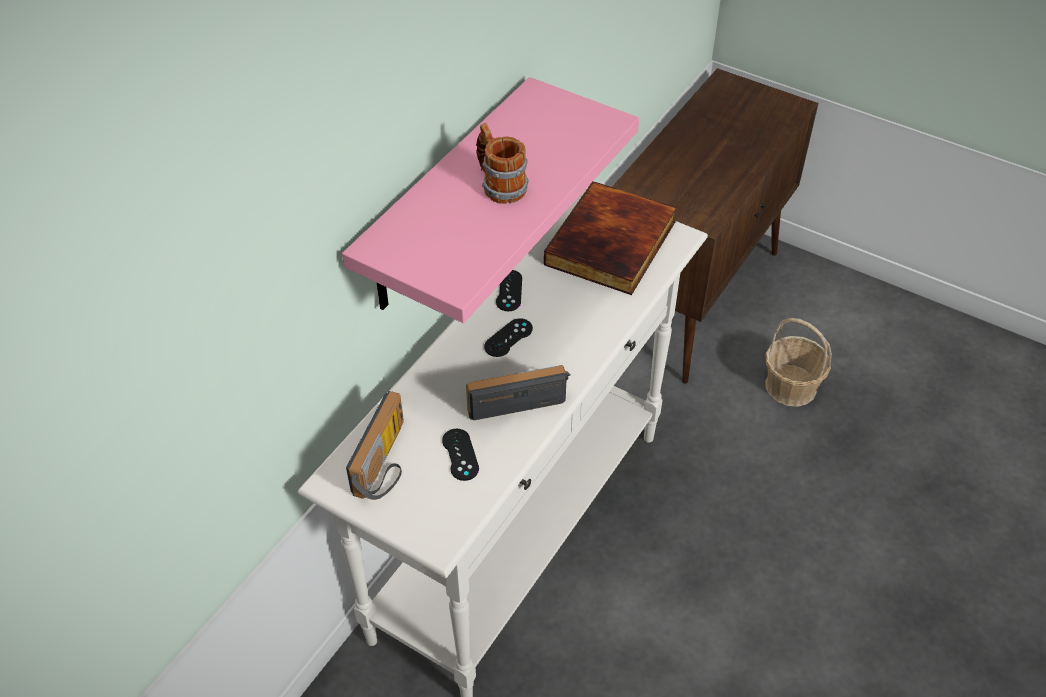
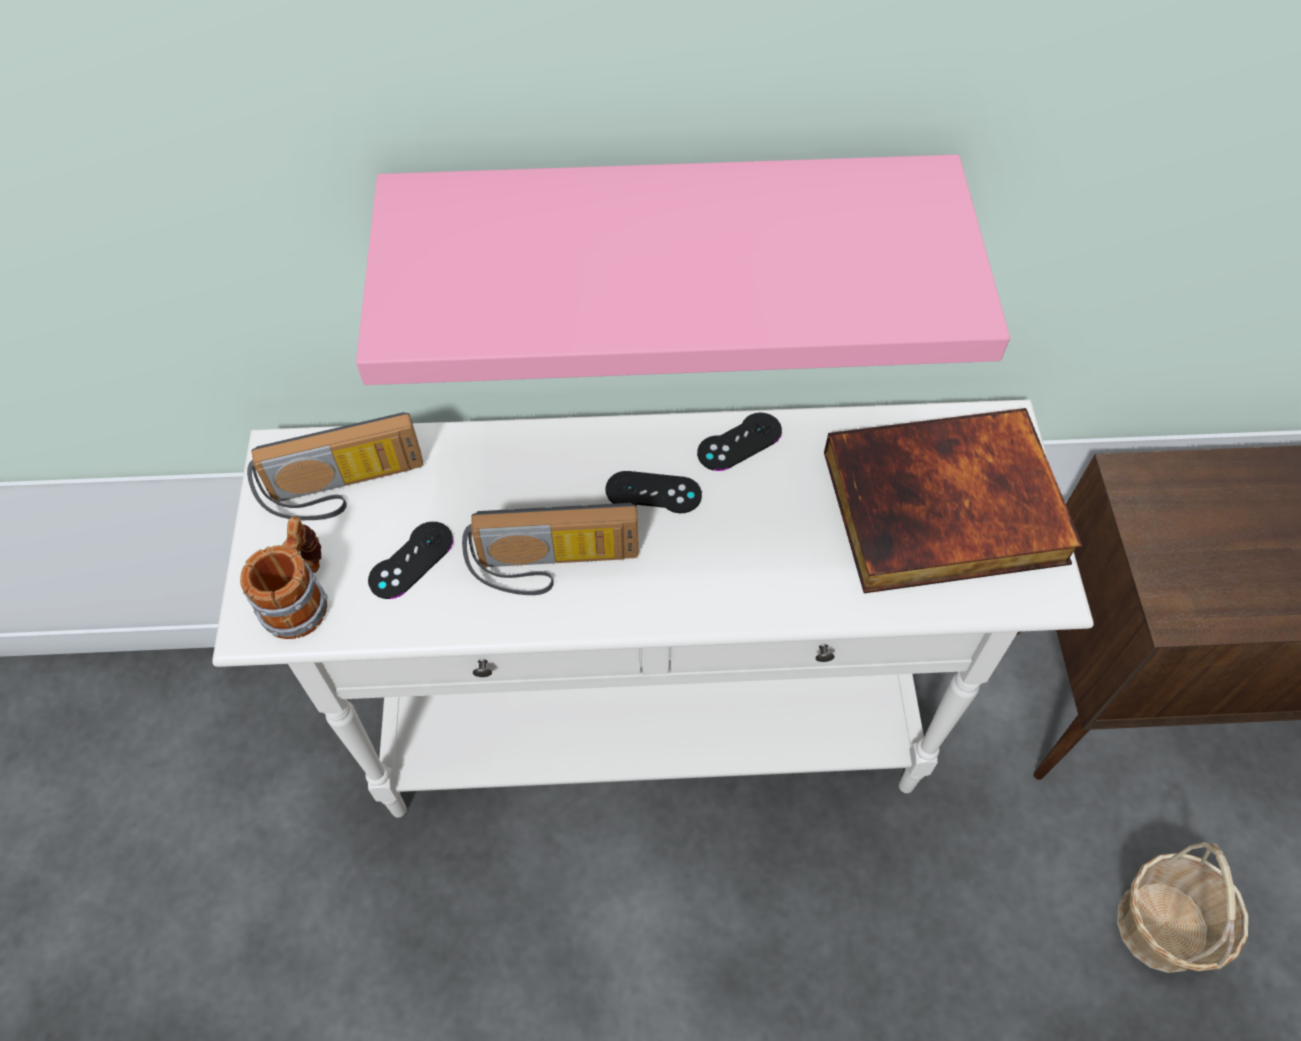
camera: 55 degrees right, 10 degrees up
(499, 184) = (666, 255): mug -> mug (301, 597)
(518, 398) = (553, 568): radio -> radio turned 135 degrees clockwise

